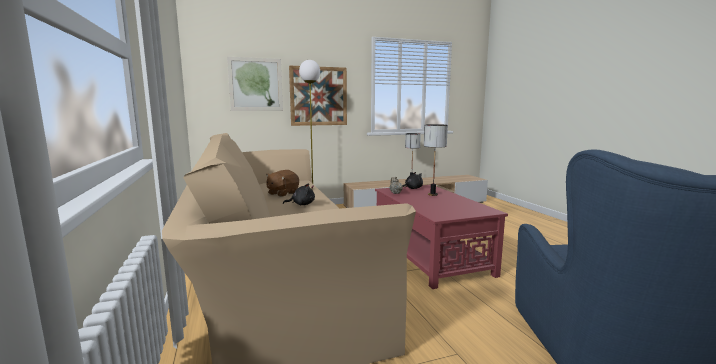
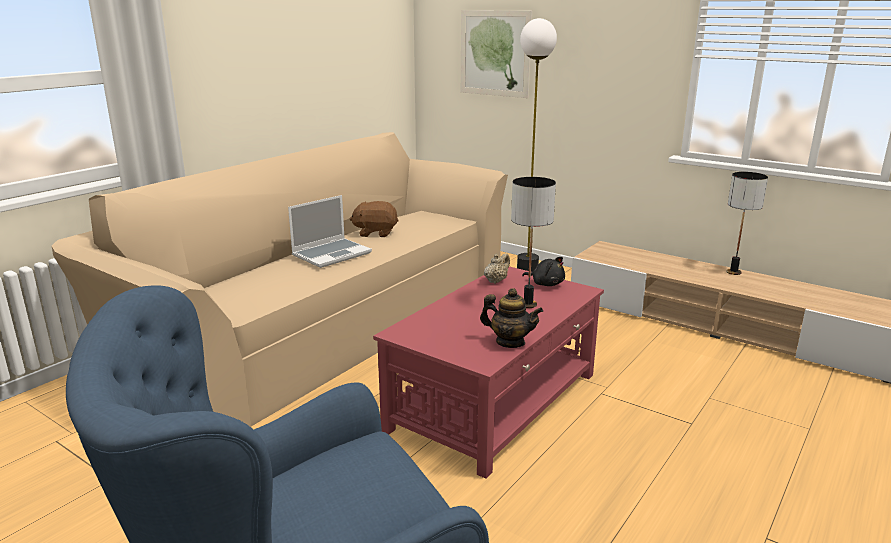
camera: 55 degrees right, 10 degrees up
(301, 204) = (332, 254): black plush toy -> laptop
(318, 96) = (586, 77): picture -> none
(473, 204) = (510, 342): none -> teapot

